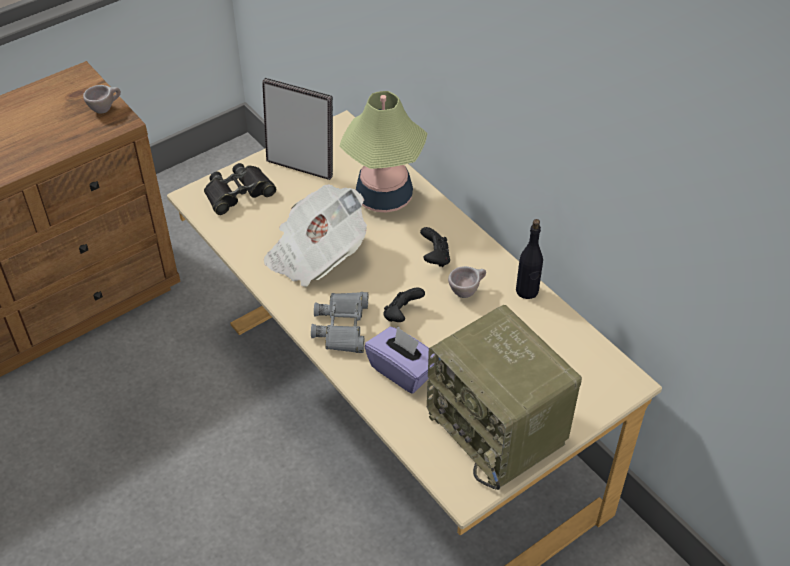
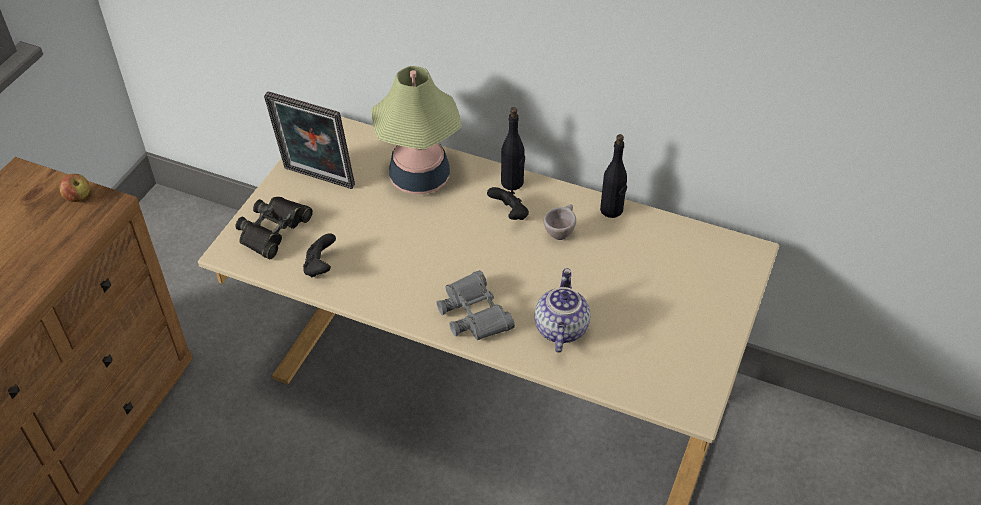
camera: 30 degrees left, 0 degrees up
(105, 108) = (78, 197): beige cup -> apple
(301, 166) = (317, 180): picture frame -> picture frame turned 150 degrees counterclockwise
(315, 254) = (396, 257): newspaper -> none
(402, 315) = (520, 278): black game controller -> black game controller (320, 267)
(403, 371) = (560, 328): purple tissue box -> teapot
(458, 232) = (512, 183): none -> black bottle
(499, 429) = (681, 341): radio -> none

